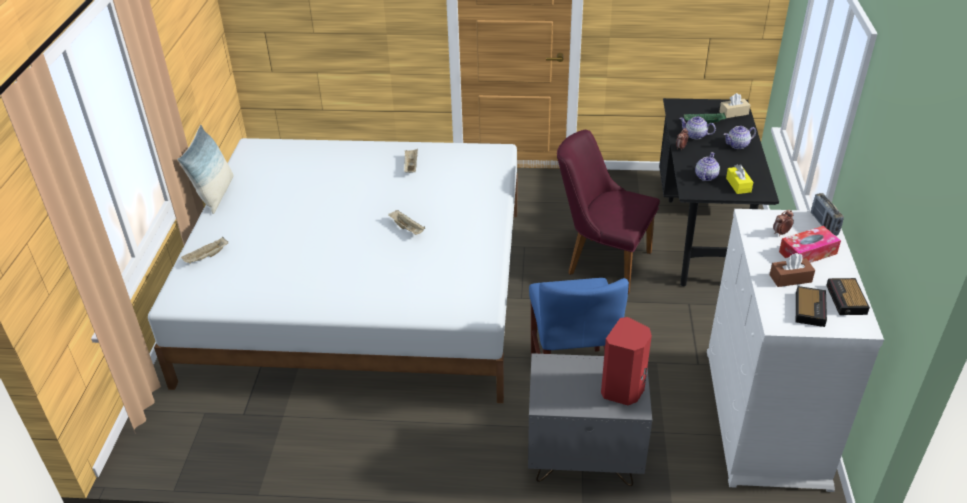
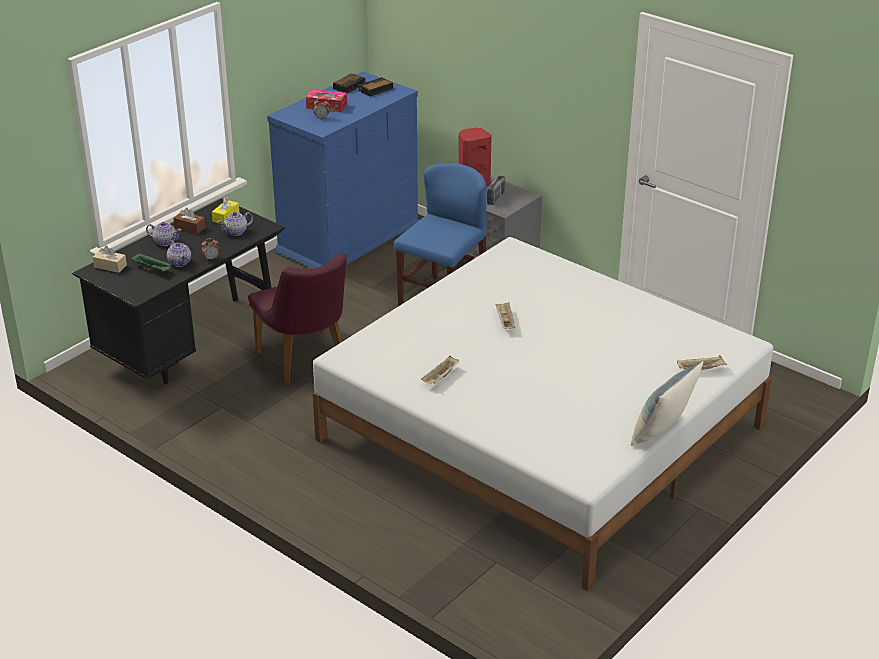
camera: 145 degrees left, 5 degrees down
(765, 417) = (349, 238): white dresser -> blue dresser
(790, 278) = (359, 101): brown tissue box -> brown tissue box (190, 228)
(824, 224) = (288, 112): radio -> radio (496, 198)

